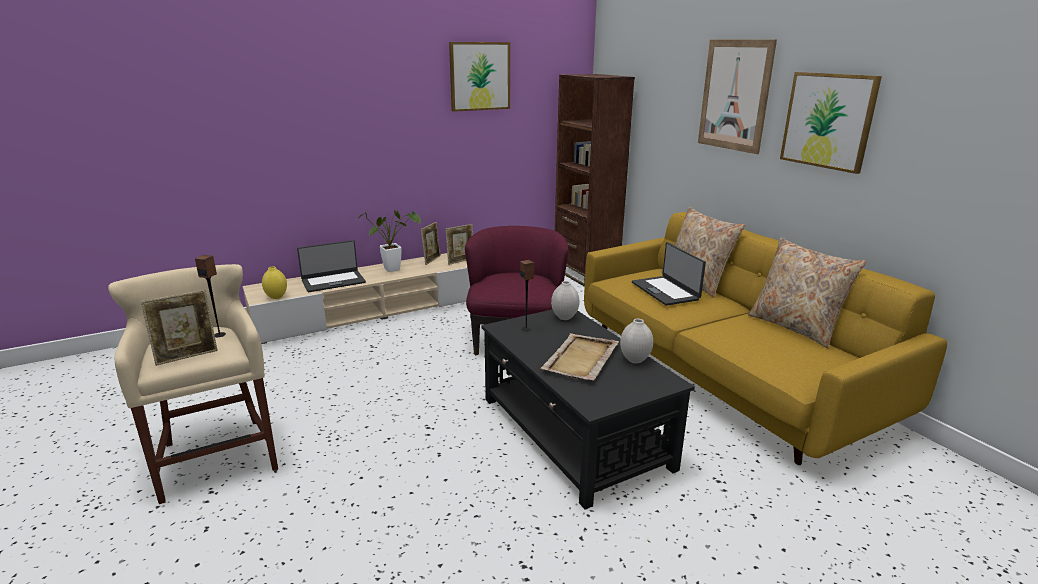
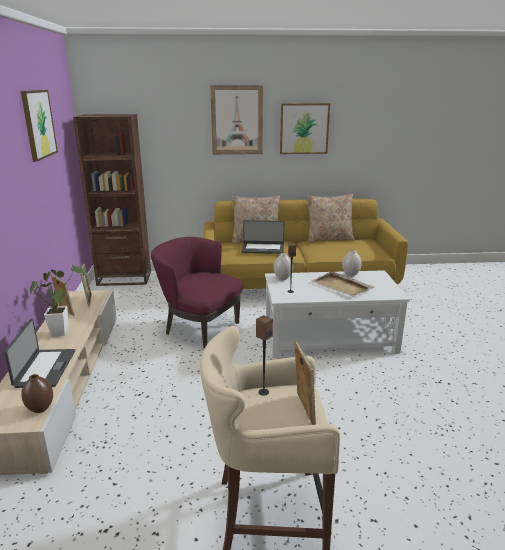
camera: 65 degrees left, 0 degrees up
(276, 297) = (40, 409): yellow vase -> brown vase
(574, 433) = (330, 338): black coffee table -> white coffee table

